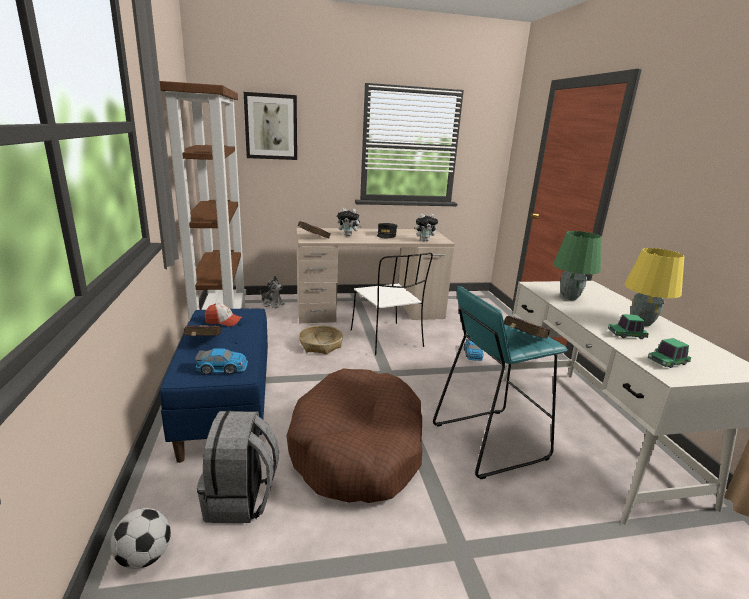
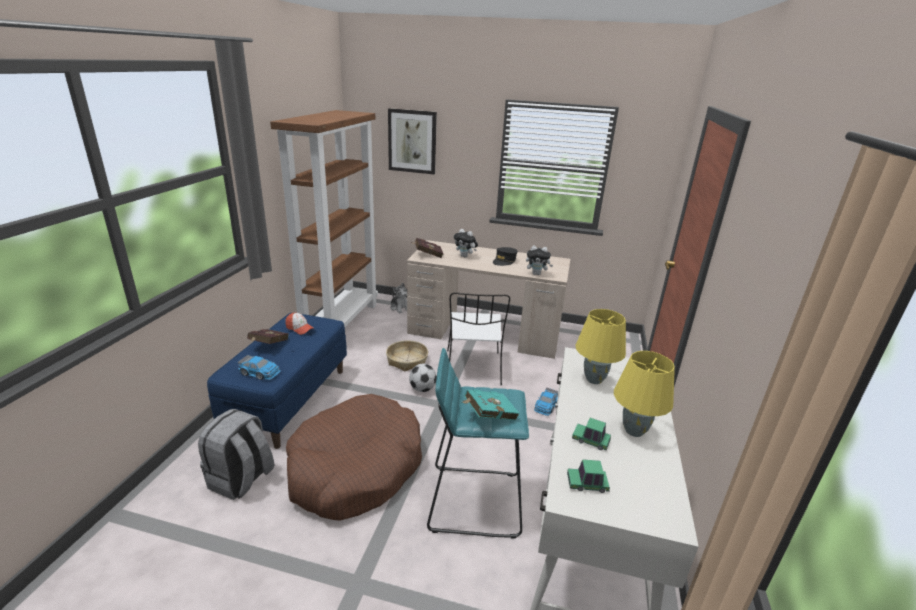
camera: 25 degrees right, 5 degrees up
(144, 557) = (158, 498): football -> football (422, 389)
(523, 340) = (488, 416): red book -> turquoise book
(569, 298) = (593, 380): green table lamp -> yellow table lamp

